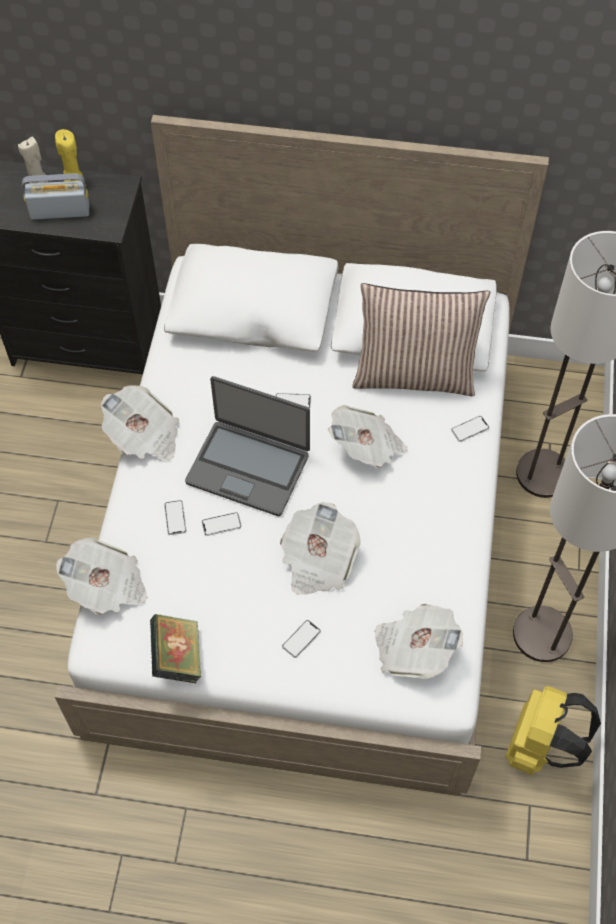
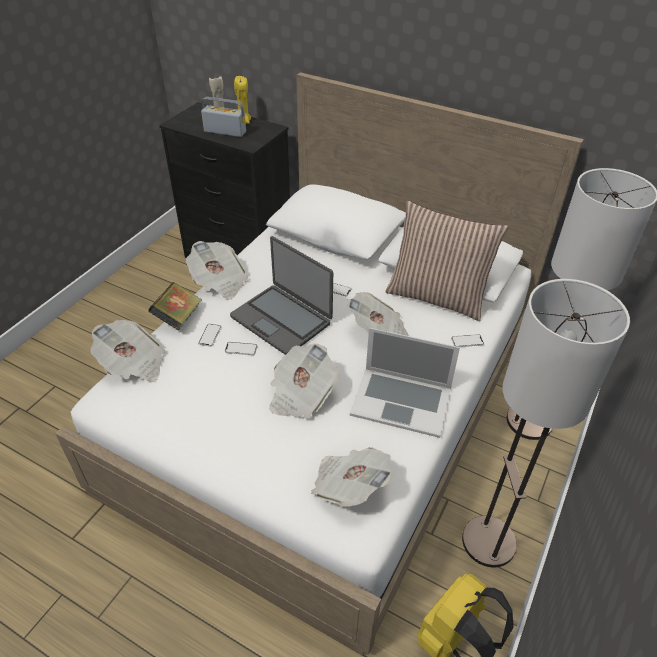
camera: 20 degrees right, 15 degrees down
(177, 656) = (153, 427): book -> book (178, 317)
(301, 639) = (257, 446): phone -> none
(427, 532) = (401, 401): none -> laptop

